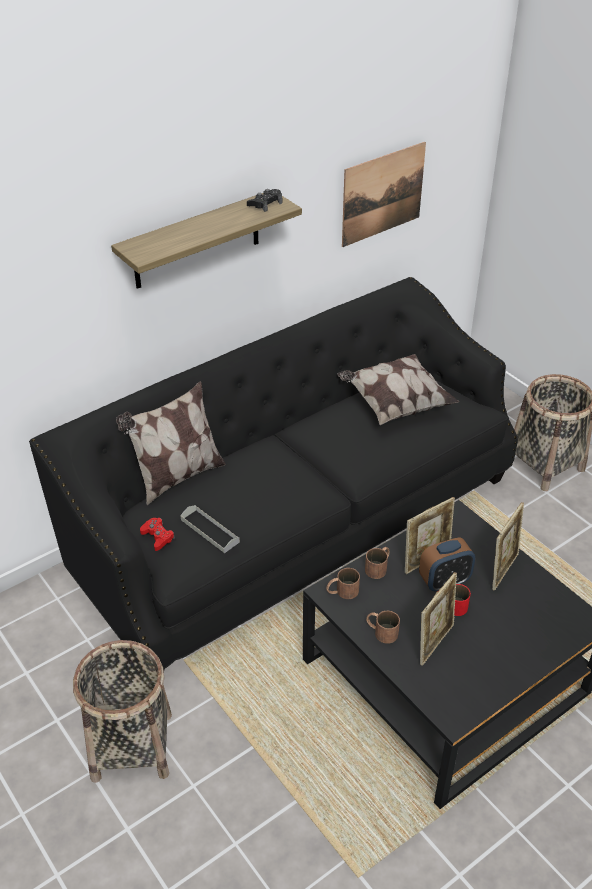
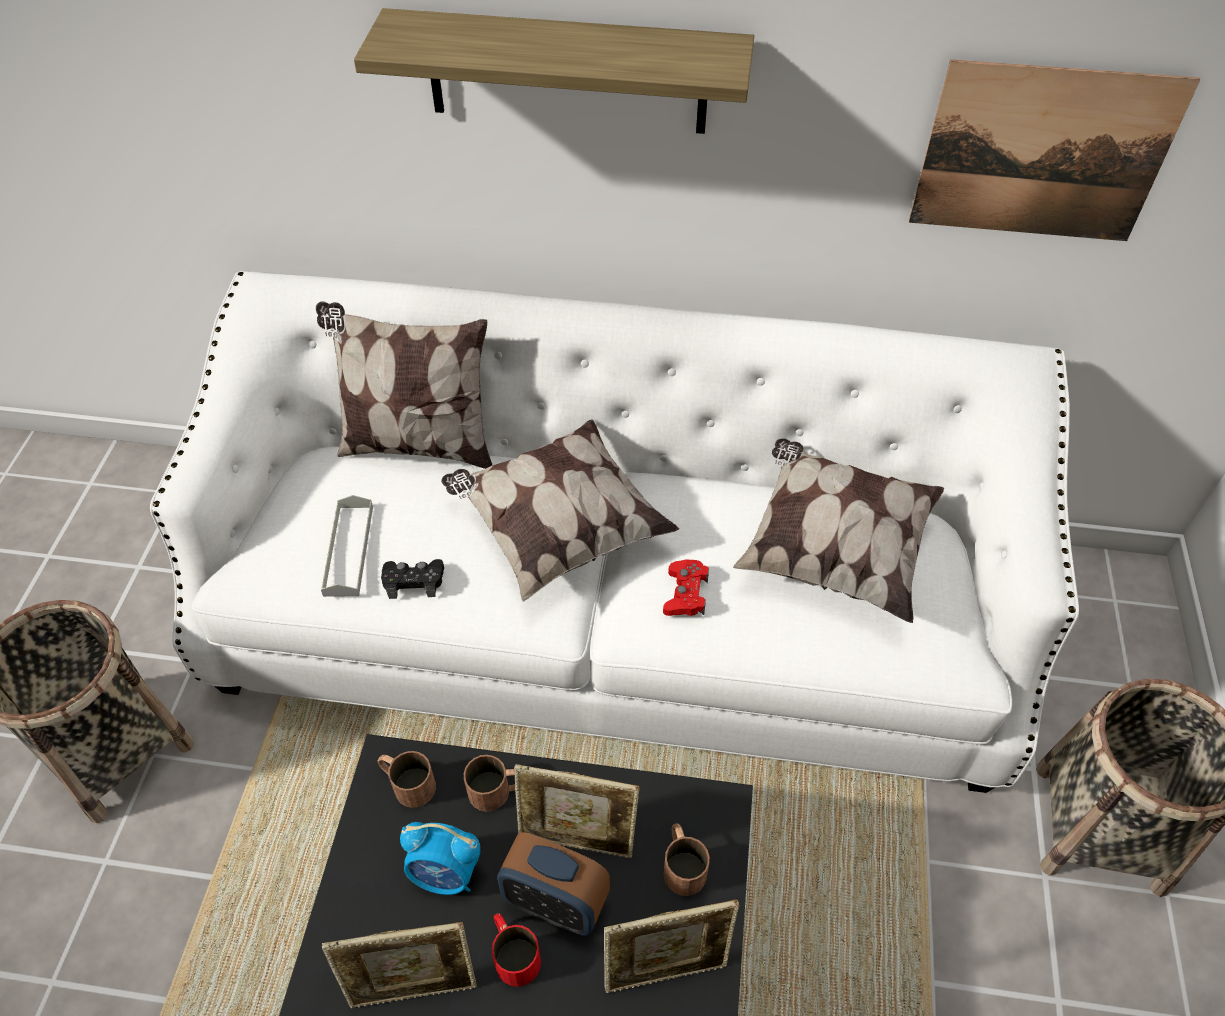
camera: 45 degrees right, 10 degrees up
(157, 537) = (289, 509): red game controller -> red game controller (685, 594)
(265, 204) = (698, 53): black game controller -> black game controller (414, 581)
(284, 465) = (558, 528): none -> pillow
(296, 524) = (613, 621): black sofa -> white sofa
(381, 631) = (373, 895): brown mug -> brown mug (682, 863)
(397, 604) = (446, 874): none -> alarm clock

